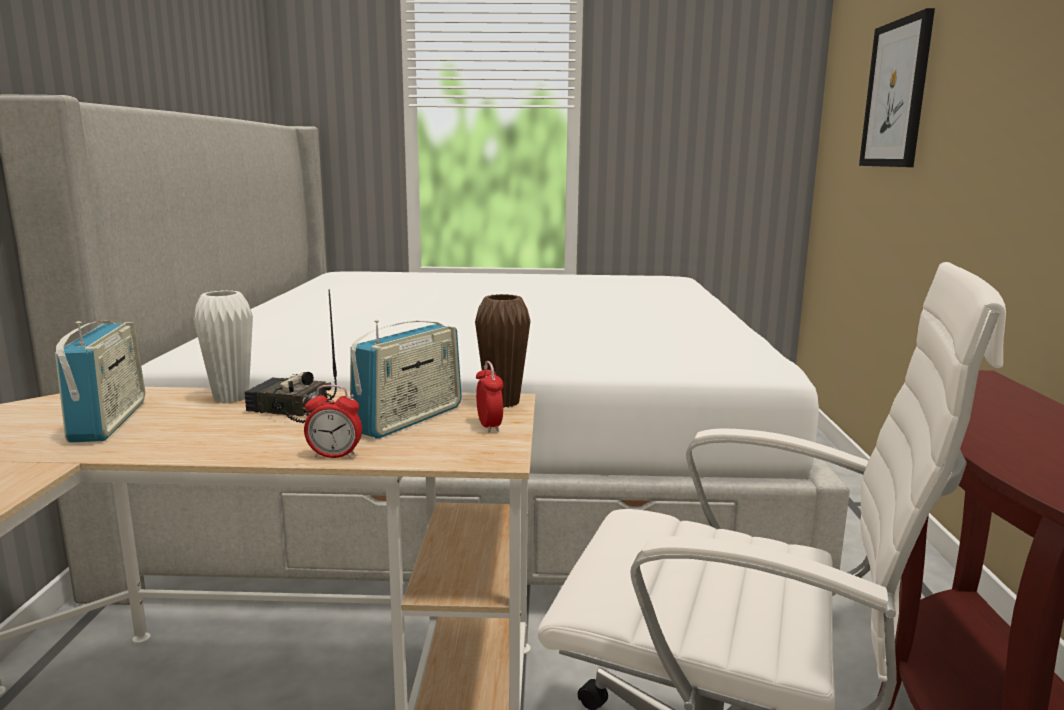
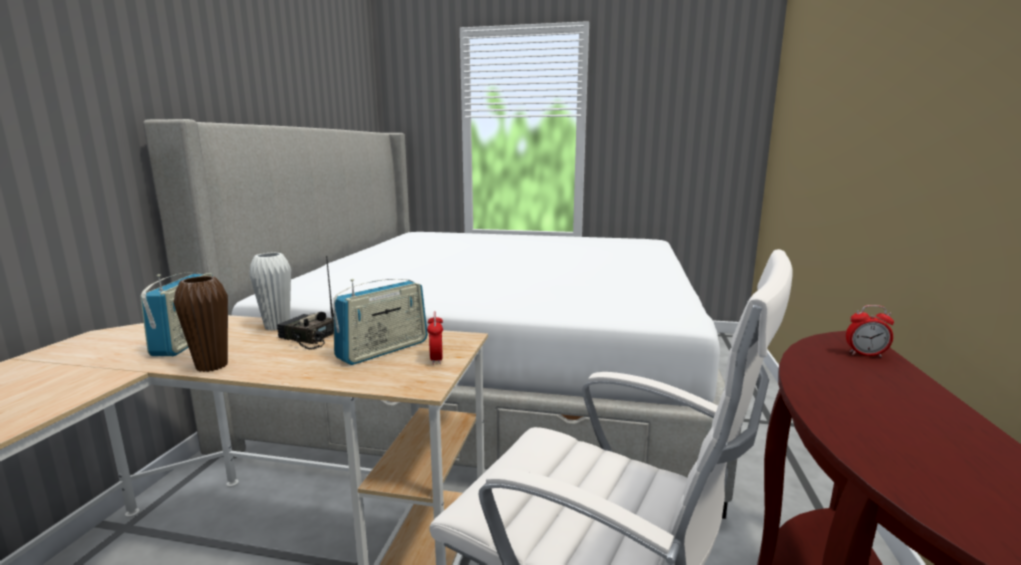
camera: 10 degrees right, 0 degrees up
(335, 456) = (312, 377): alarm clock -> alarm clock (865, 354)
(502, 402) = (459, 339): brown vase -> brown vase (212, 366)
(896, 94) = (821, 101): picture -> none

